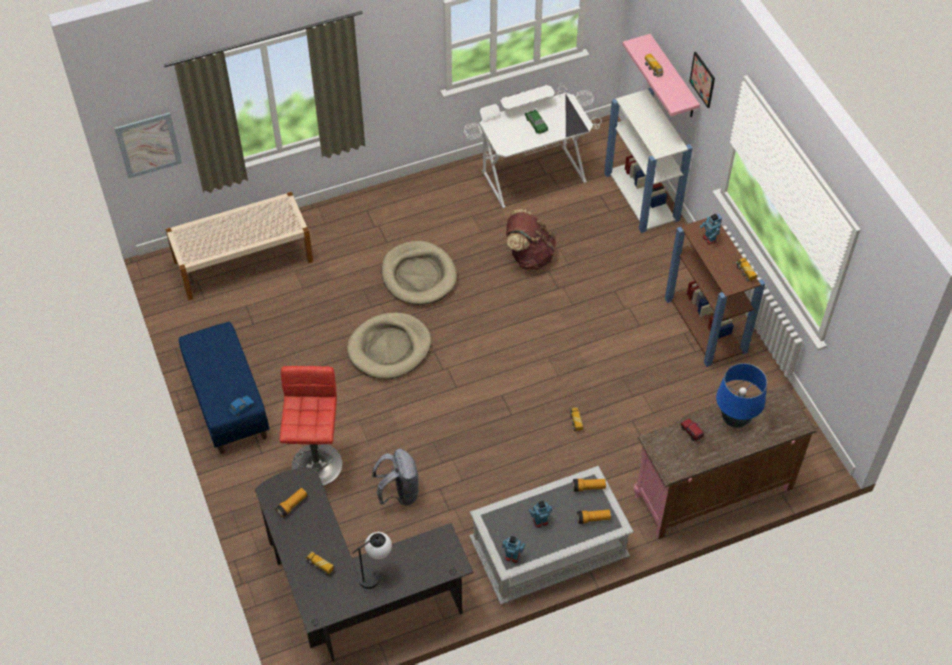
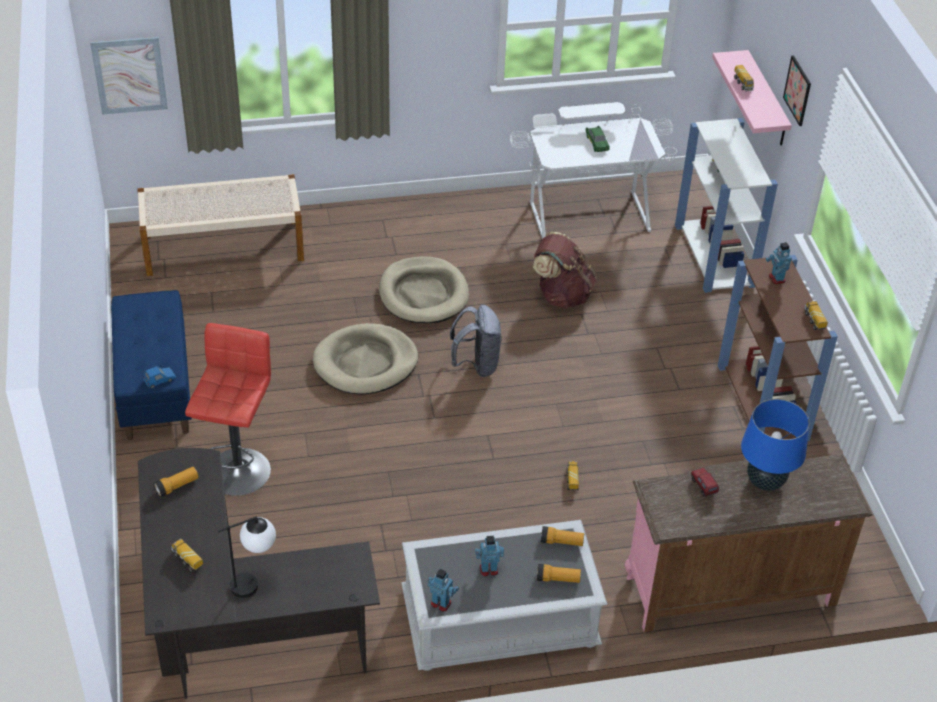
camera: 10 degrees right, 10 degrees down
(399, 493) = (329, 520): grey backpack -> grey backpack (476, 365)

